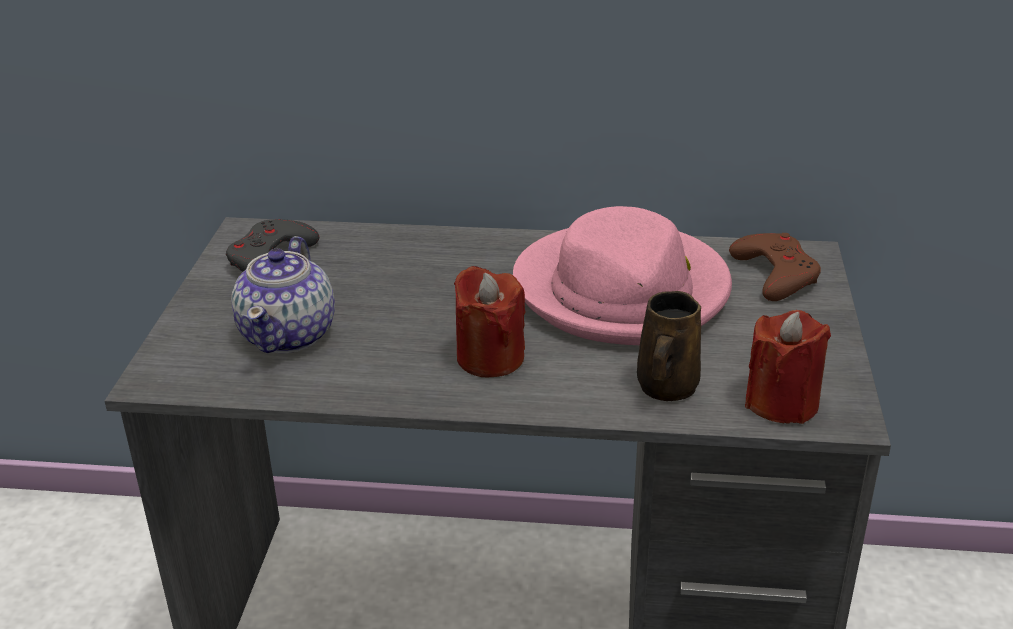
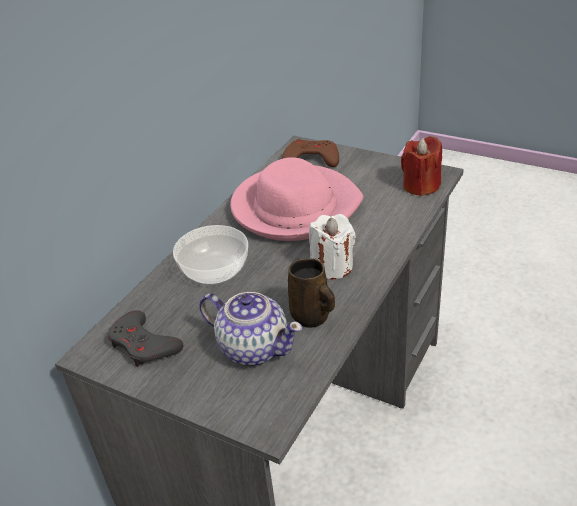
camera: 65 degrees left, 5 degrees up
(432, 266) = (214, 270): none -> bowl
(490, 358) = (332, 266): red candle -> white candle
(666, 388) = (392, 215): brown mug -> brown mug (312, 317)

